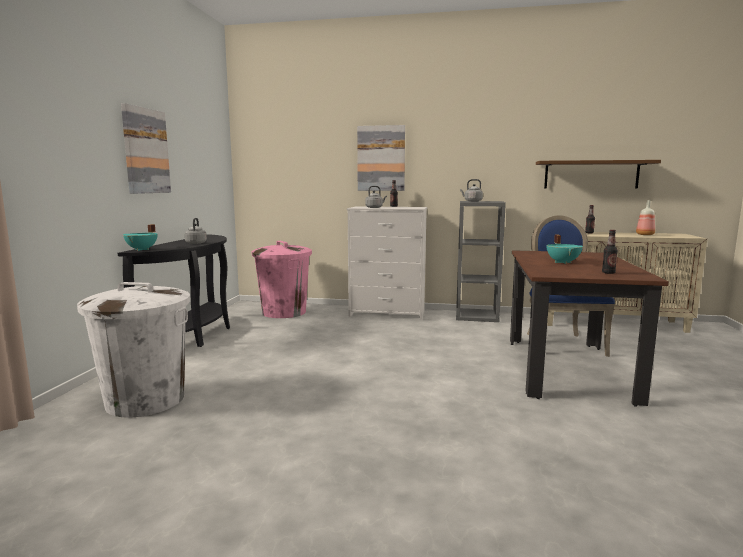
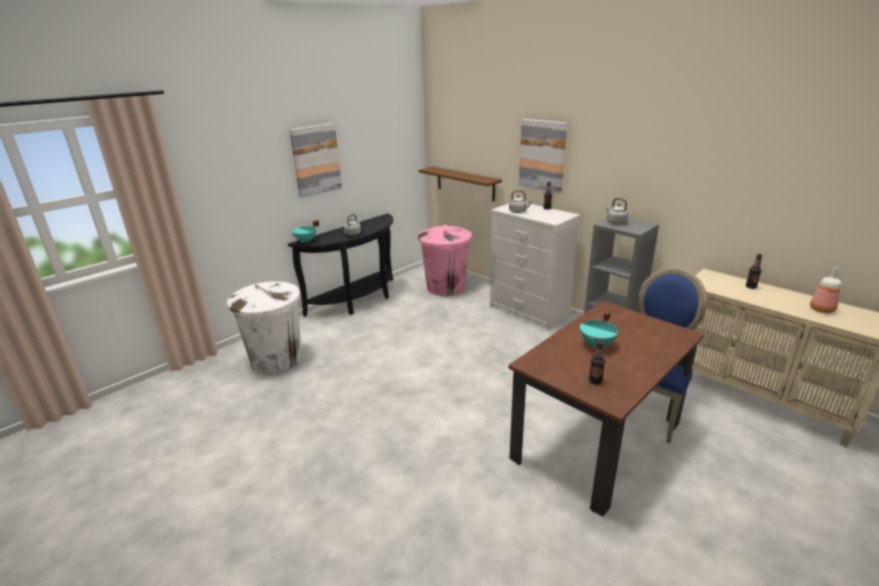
camera: 35 degrees right, 15 degrees up
(591, 174) = (777, 212): brown shelf -> brown shelf (465, 183)

